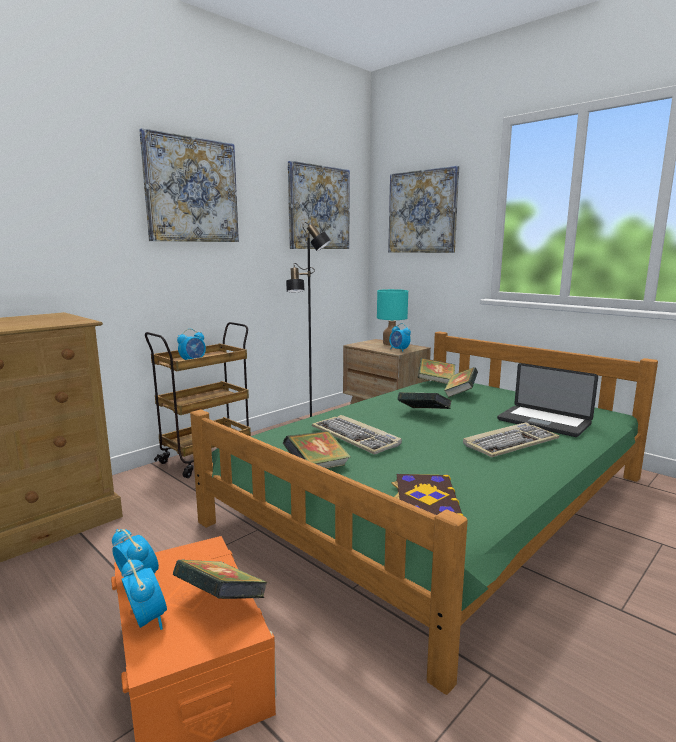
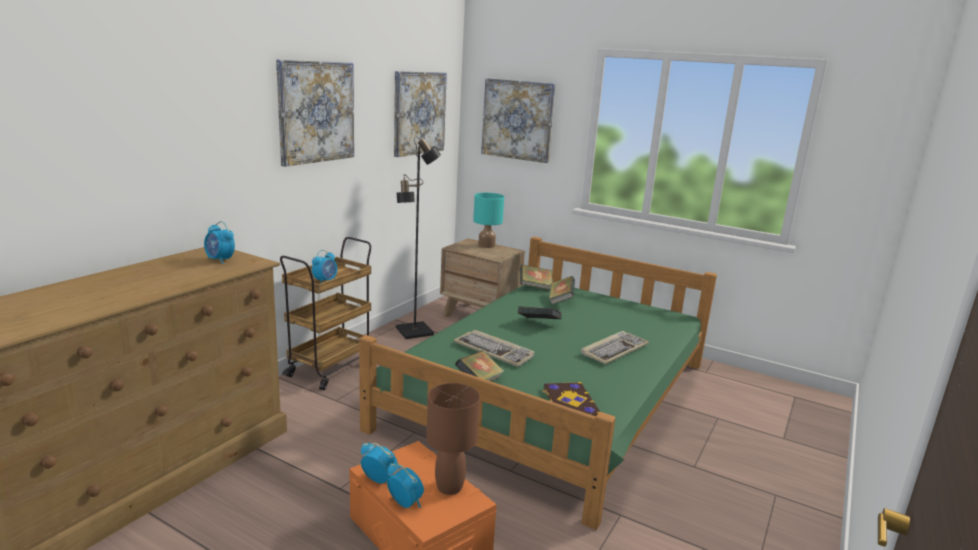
camera: 15 degrees left, 5 degrees up
(221, 602) = (449, 486): book -> brown table lamp
(399, 350) = (498, 255): alarm clock -> alarm clock (220, 260)
(543, 422) = (634, 328): laptop -> none

